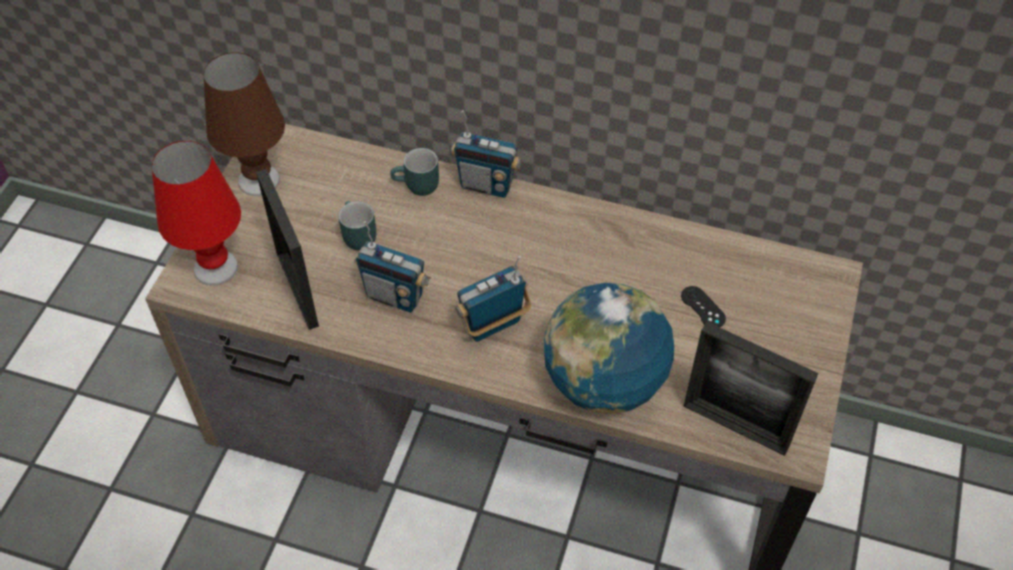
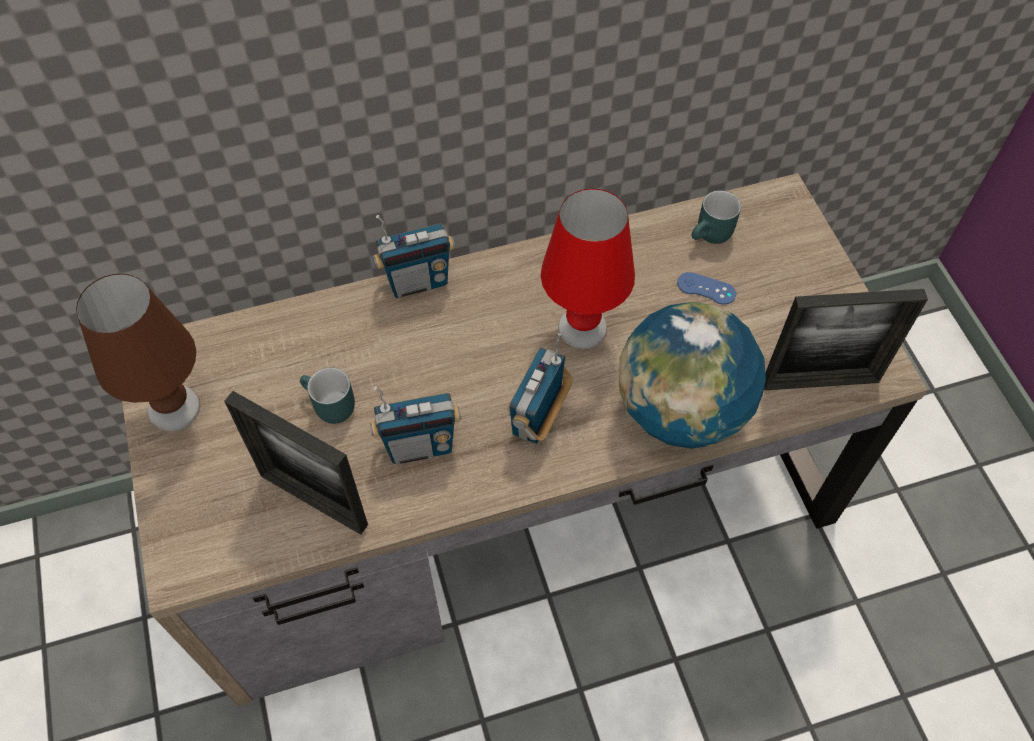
camera: 35 degrees left, 5 degrees up
(215, 267) = (203, 530): red table lamp -> red table lamp (582, 328)
(417, 187) = (350, 322): turquoise mug -> turquoise mug (712, 236)
(703, 307) = (706, 288): black game controller -> blue game controller

